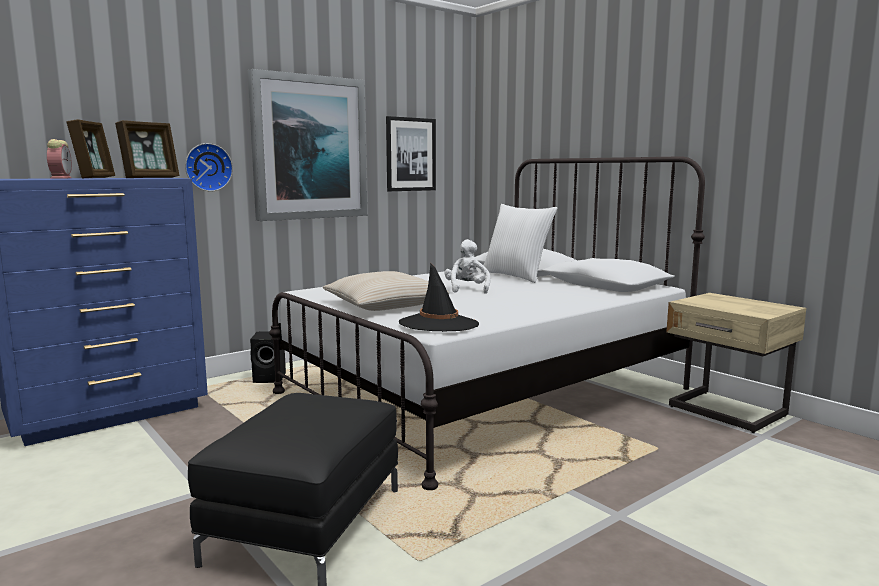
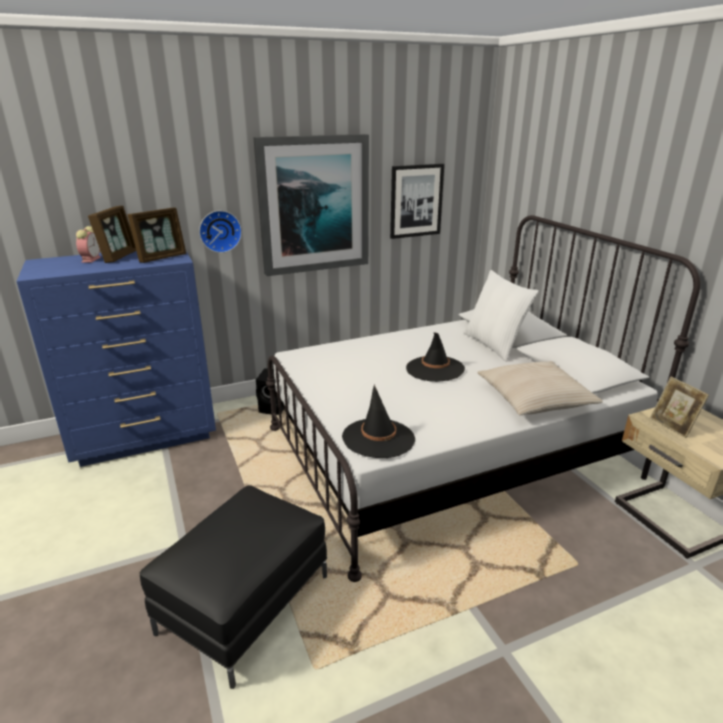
camera: 15 degrees right, 15 degrees up
(384, 305) = (348, 392): beige pillow -> beige pillow (535, 398)
(467, 289) = (434, 369): white plush toy -> black hat
(711, 304) = (672, 426): none -> picture frame

